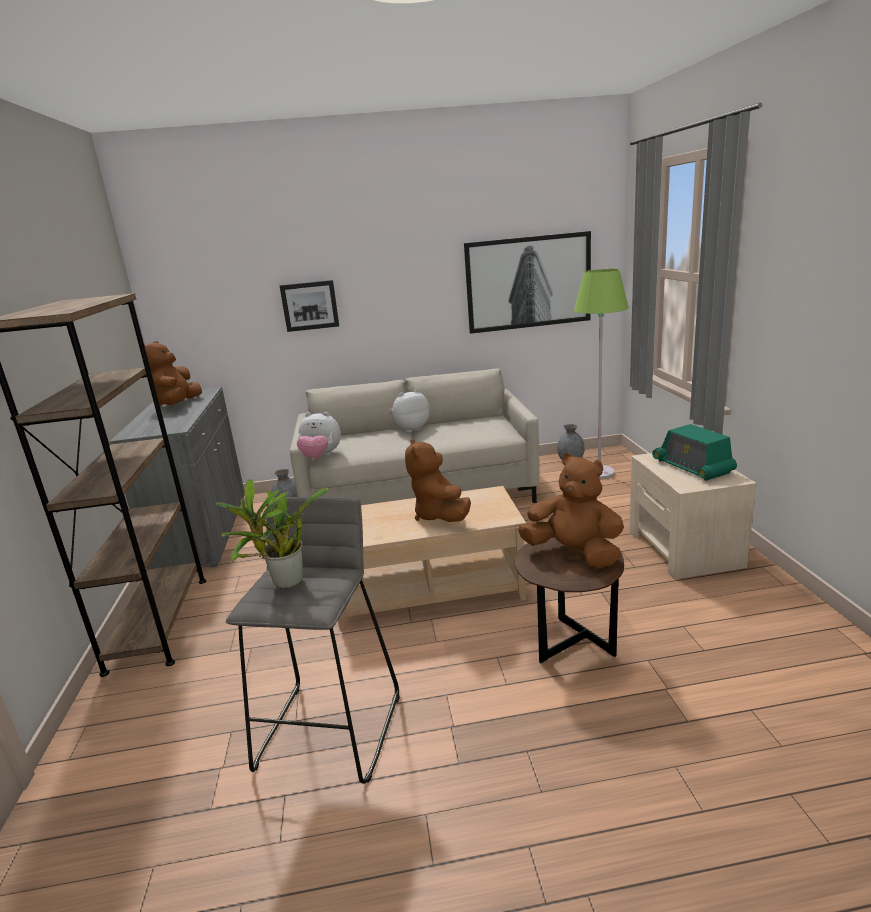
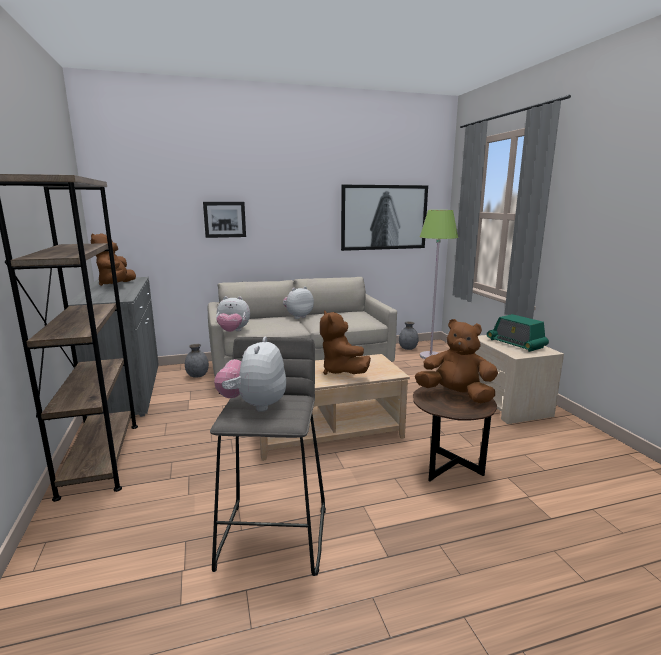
camera: 10 degrees left, 5 degrees down
(284, 584) = (254, 405): potted plant -> plush toy

